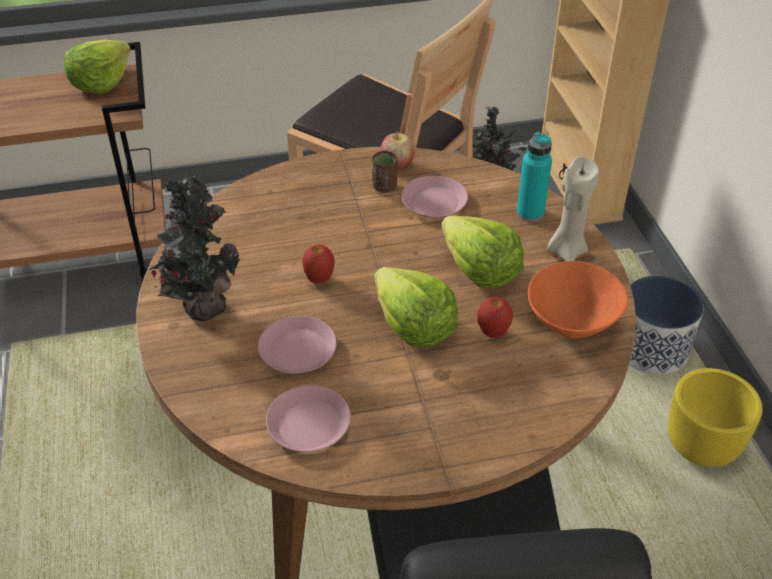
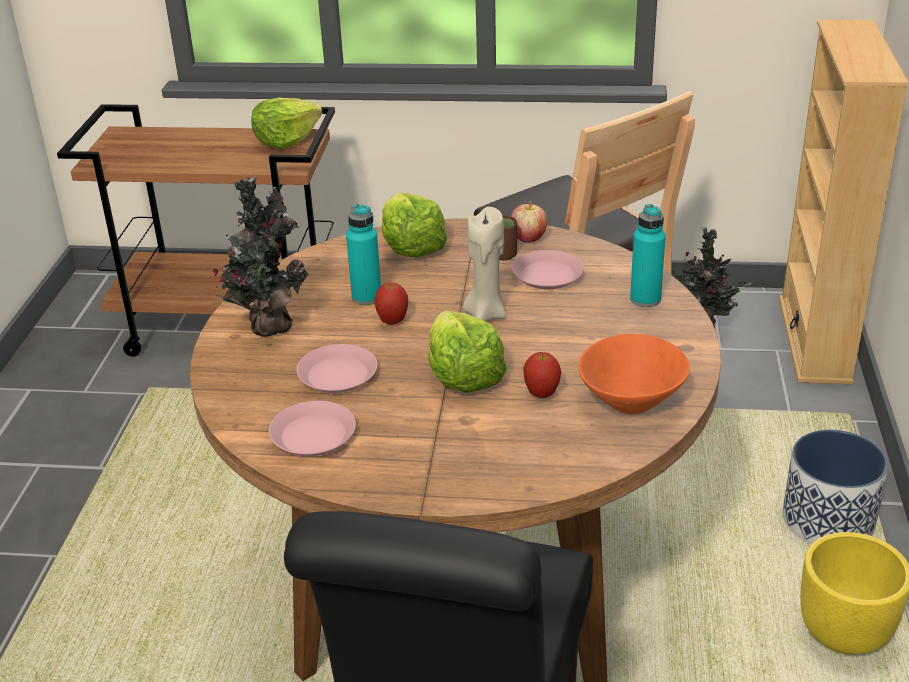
camera: 20 degrees right, 10 degrees down
(281, 256) = (366, 297): none -> turquoise bottle
(479, 271) = (560, 340): lettuce -> lettuce (411, 246)
(566, 250) = (665, 338): beige candle -> beige candle (485, 314)

